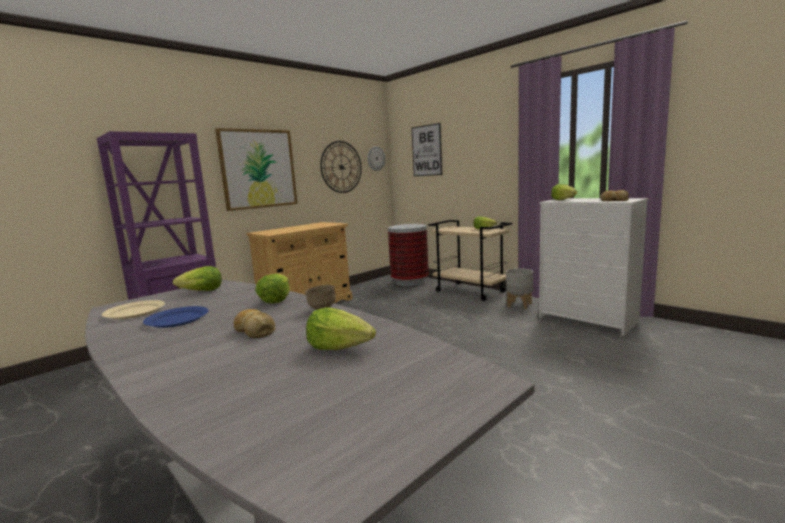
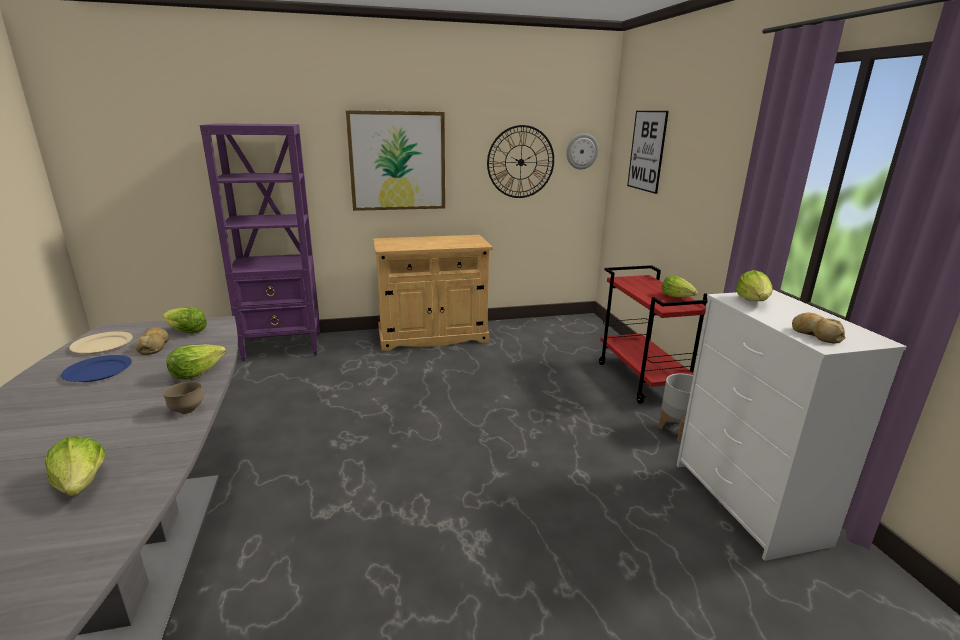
camera: 30 degrees right, 10 degrees up
(254, 331) = (96, 419): bread -> bread (154, 346)
(410, 282) = (587, 335): trash can -> none
(471, 291) = (643, 380): beige cart -> red cart

